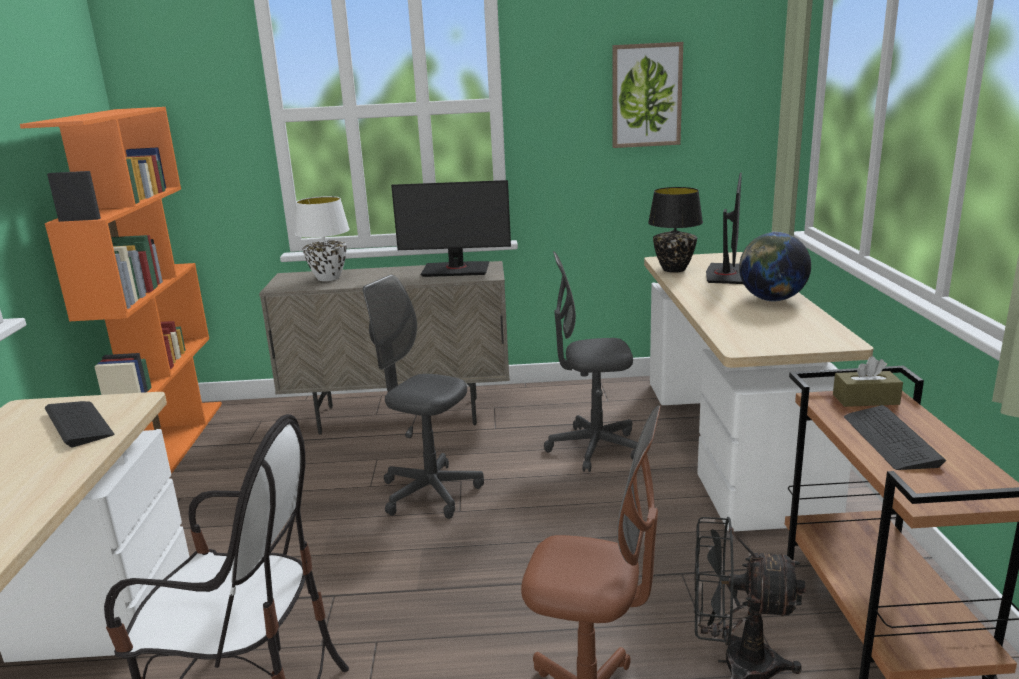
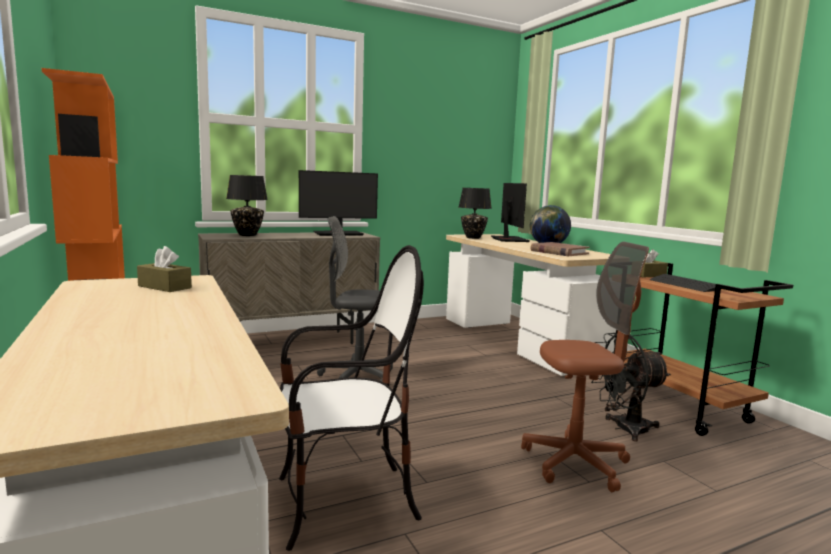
camera: 25 degrees left, 10 degrees down
(79, 424) = (164, 287): keyboard -> brown tissue box
(329, 278) = (248, 235): white table lamp -> black table lamp
(594, 448) = (443, 349): grey office chair -> none
(646, 95) = (445, 135): picture -> none
(755, 327) = (558, 252): none -> brown book

